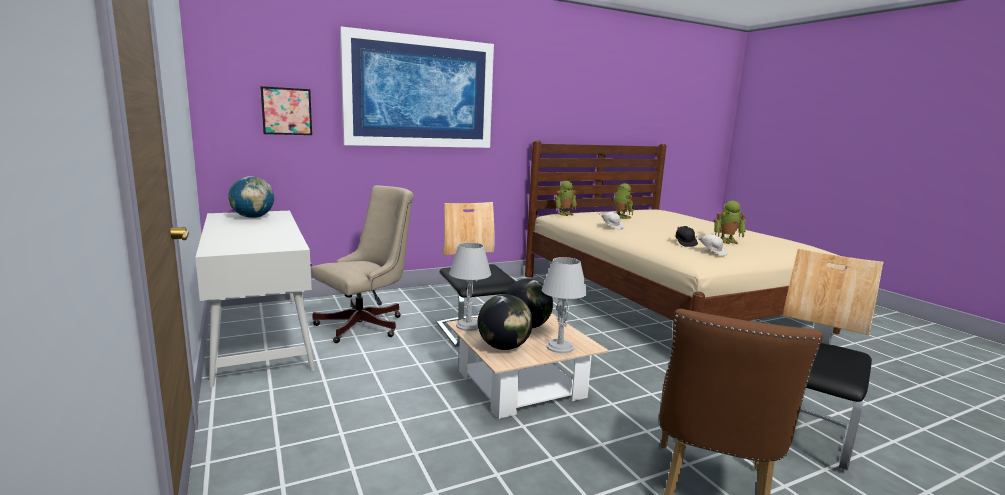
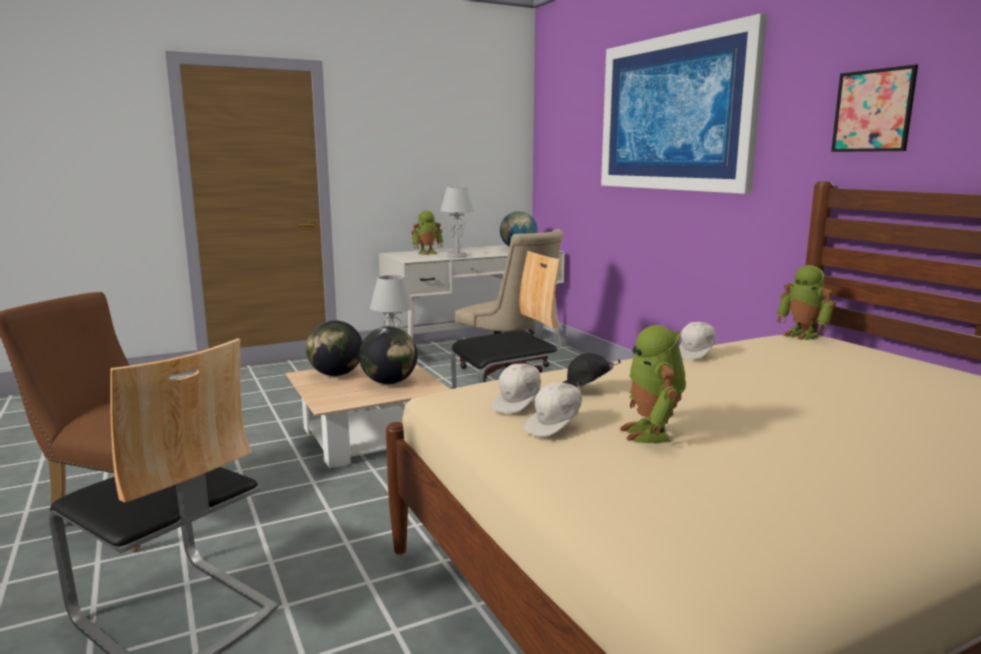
camera: 90 degrees right, 0 degrees up
(286, 111) = (575, 150): picture -> picture (873, 111)
(560, 347) = (329, 394): grey table lamp -> grey table lamp (457, 256)
(621, 217) = (836, 366): toy robot -> toy robot (427, 253)
(733, 250) = (555, 427): none -> white cap

